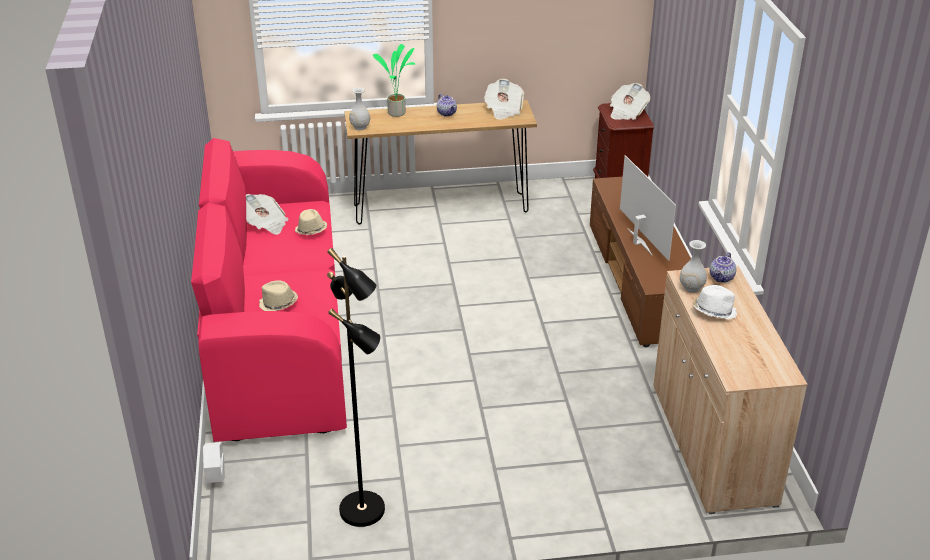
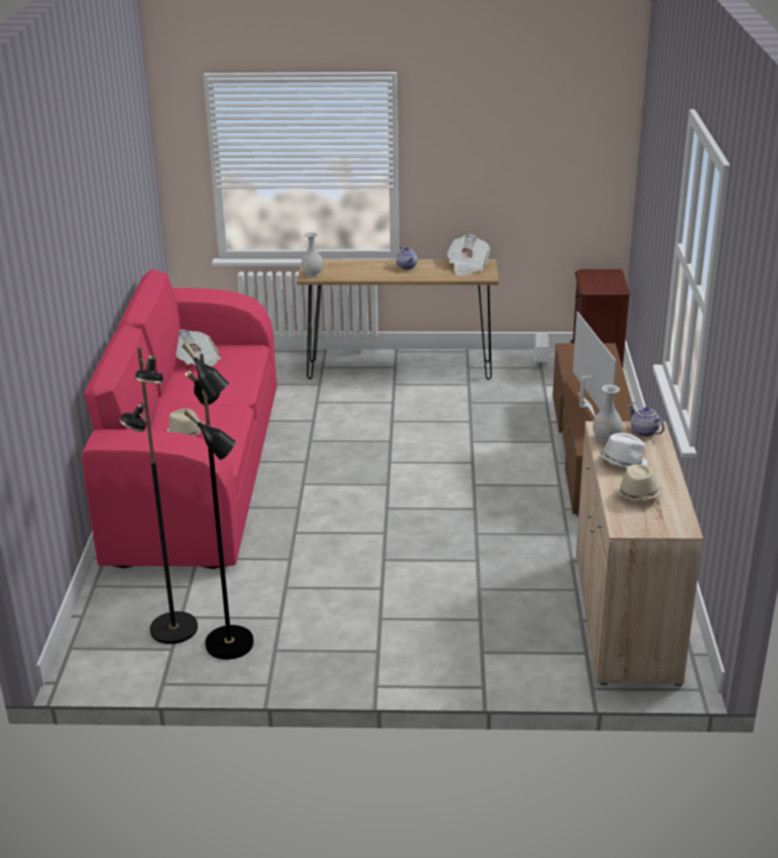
camera: 10 degrees right, 5 degrees down
(216, 478) = (92, 600): white planter -> white planter (540, 362)
(304, 501) = (173, 629): none -> black floor lamp
(311, 231) = (241, 371): beige hat -> beige hat (637, 494)
(398, 113) = (356, 263): potted plant -> none
(627, 112) = (604, 278): newspaper -> none
(722, 278) = (643, 432): teapot -> teapot turned 105 degrees clockwise

